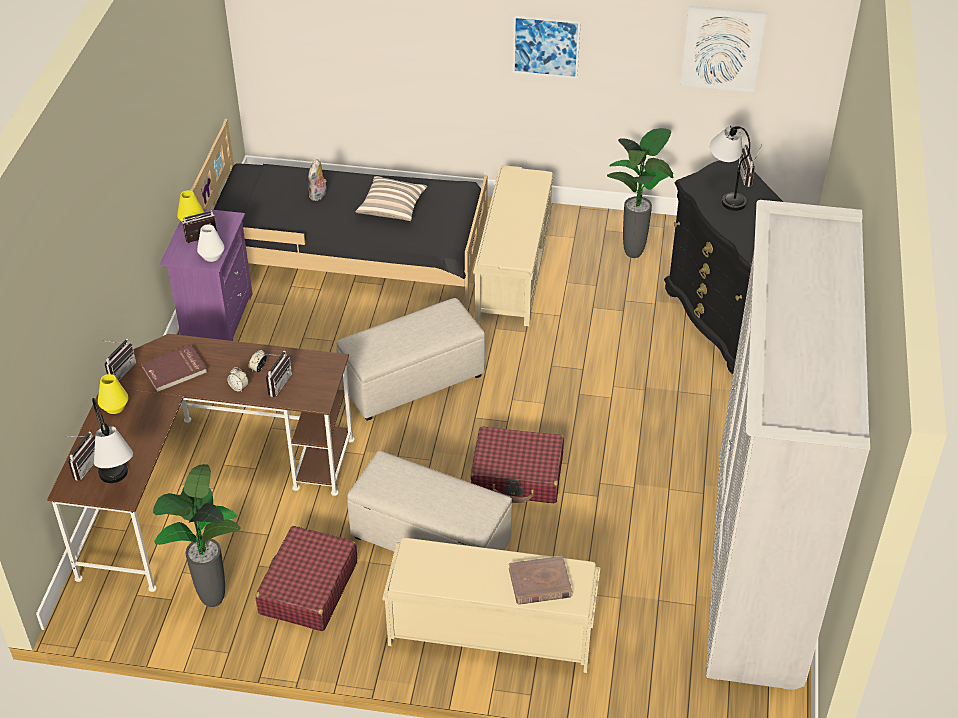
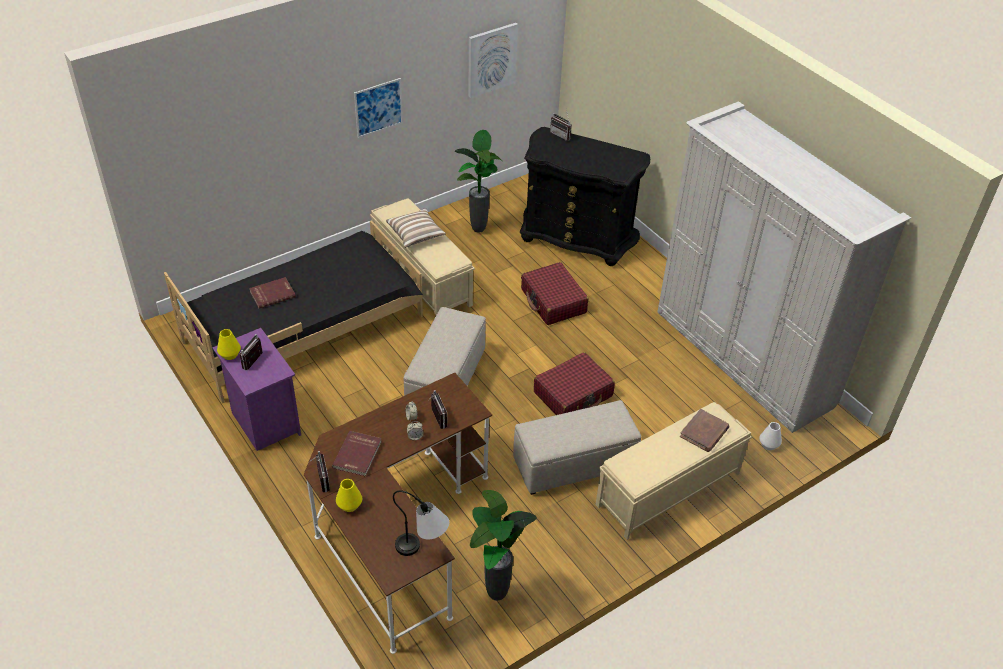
camera: 45 degrees left, 0 degrees up
(83, 466) = (381, 556): radio -> none
(212, 256) = (276, 368): white vase -> white vase (768, 445)
(308, 588) = (542, 543): red suitcase -> red suitcase (553, 301)
(318, 195) = (272, 294): plush toy -> red book
(392, 208) = (333, 274): pillow -> pillow (416, 235)
(726, 193) = (562, 149): table lamp -> none

